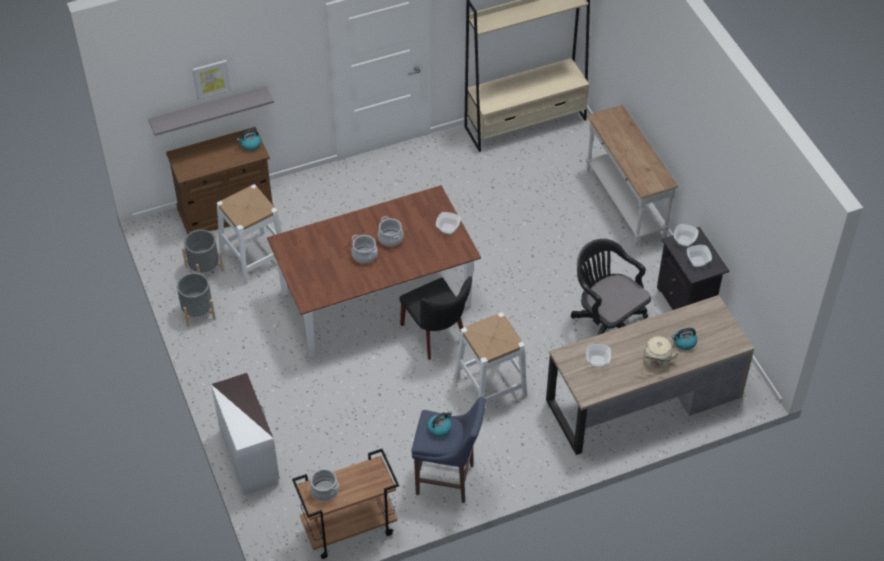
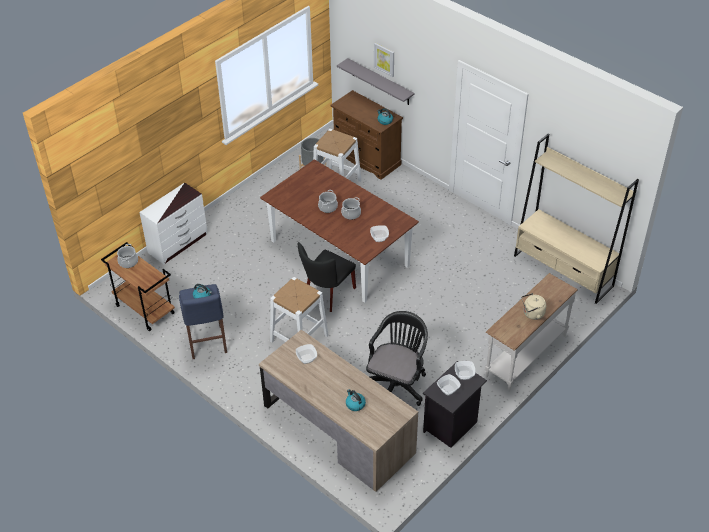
camera: 65 degrees right, 5 degrees down
(198, 312) = (276, 178): grey planter -> none
(657, 361) = (327, 393): beige kettle -> beige kettle (532, 314)

